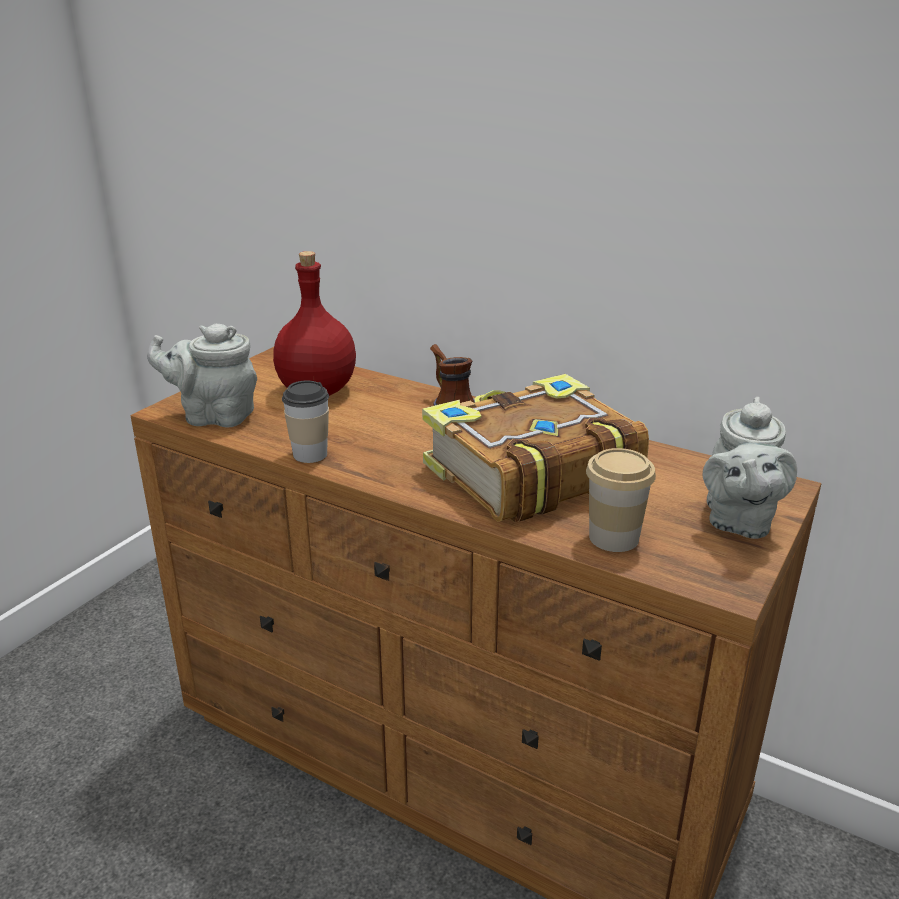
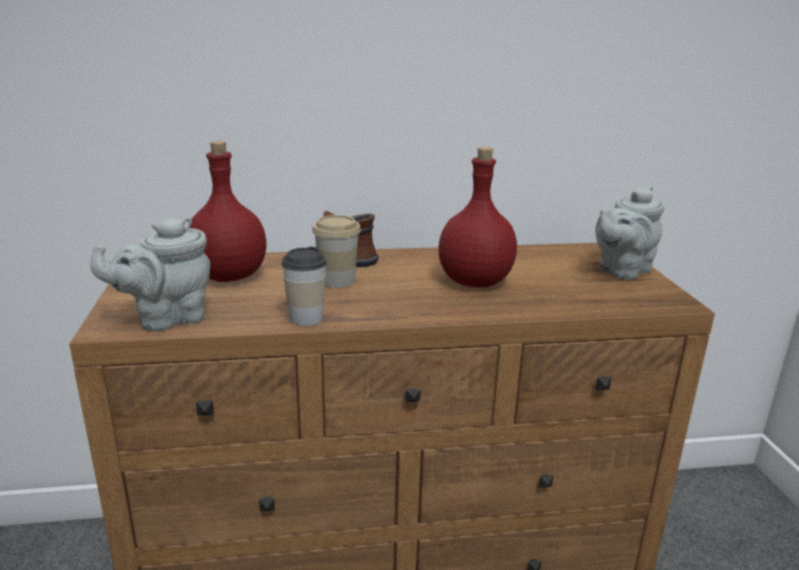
camera: 40 degrees left, 5 degrees down
(528, 473) = (476, 282): book -> red bottle
(613, 538) = (585, 299): cup -> cup (337, 280)
(738, 521) = (621, 270): grey teapot -> grey teapot turned 75 degrees clockwise

